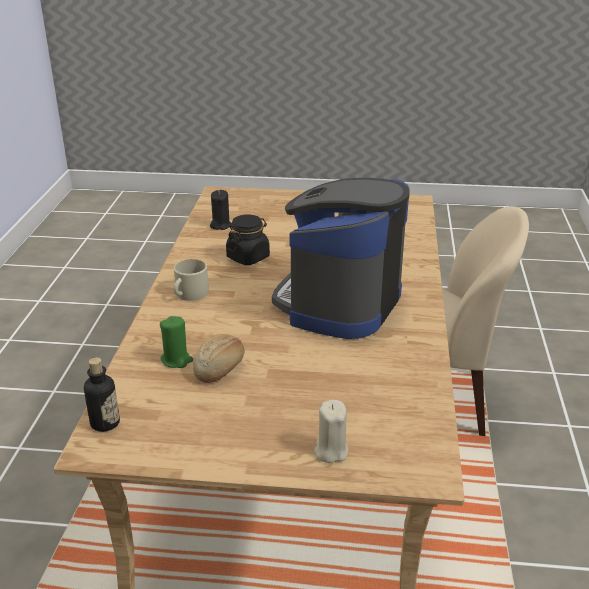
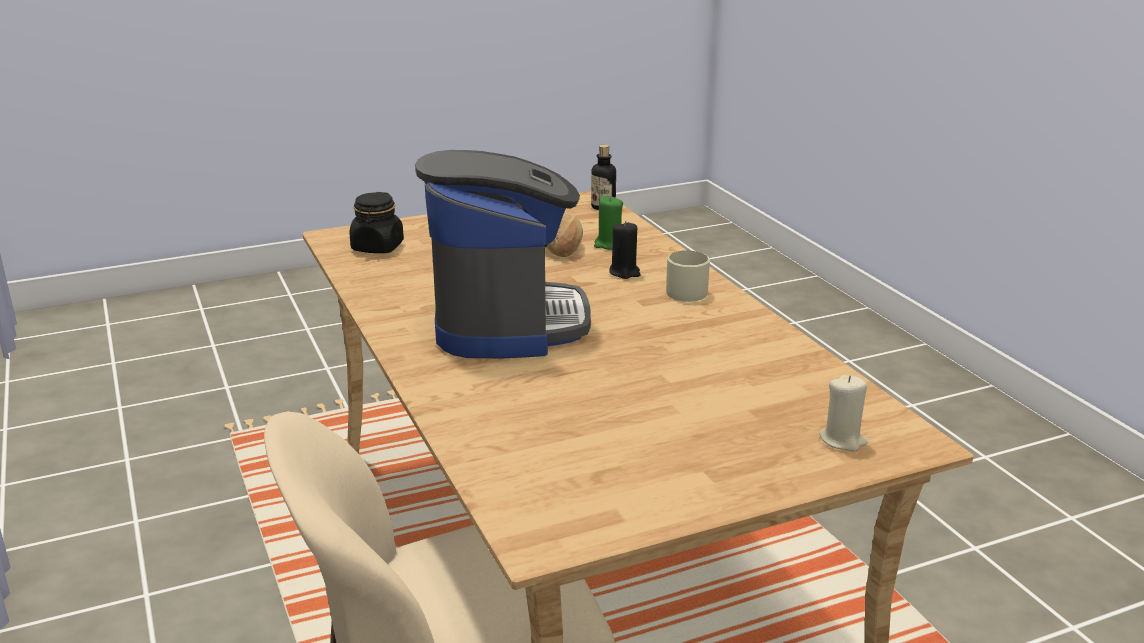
camera: 150 degrees right, 5 degrees down
(220, 225) = (801, 380): black candle -> black candle (624, 272)
(248, 257) = (686, 345): black jar -> black jar (377, 247)
(331, 451) = (417, 229): beige candle -> beige candle (843, 440)

